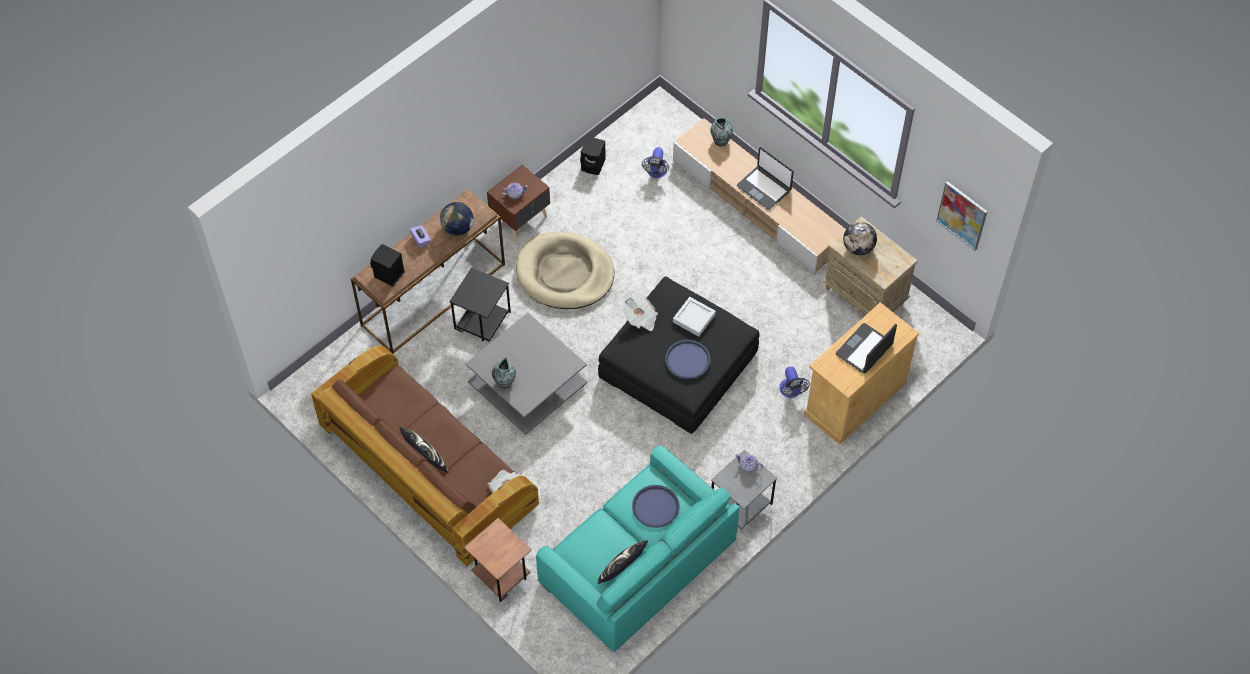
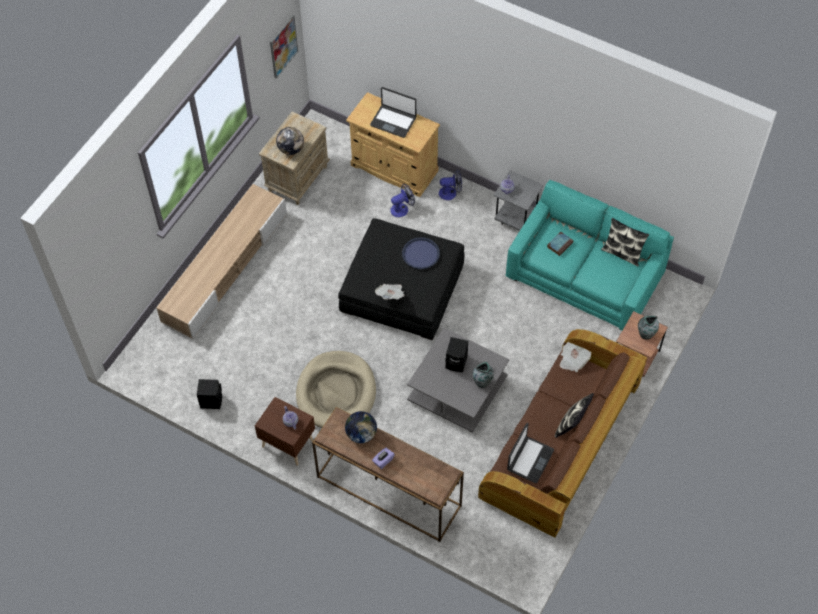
camera: 105 degrees left, 0 degrees up
(388, 275) = (430, 476): black speaker -> black speaker (457, 362)
(482, 325) = (408, 442): black side table -> none
(655, 506) = (560, 244): blue tray -> book
(656, 173) = (209, 349): fan -> fan (451, 193)
(694, 318) = (380, 258): grey tray -> none
(720, 140) = (179, 289): vase -> vase (645, 334)
(764, 188) = (224, 247): laptop -> laptop (529, 459)

